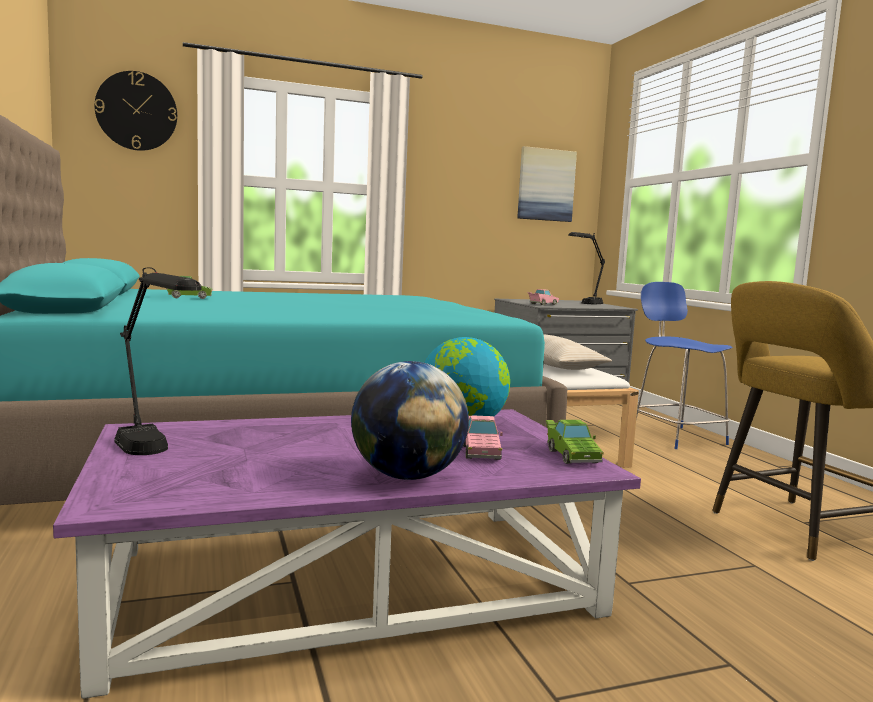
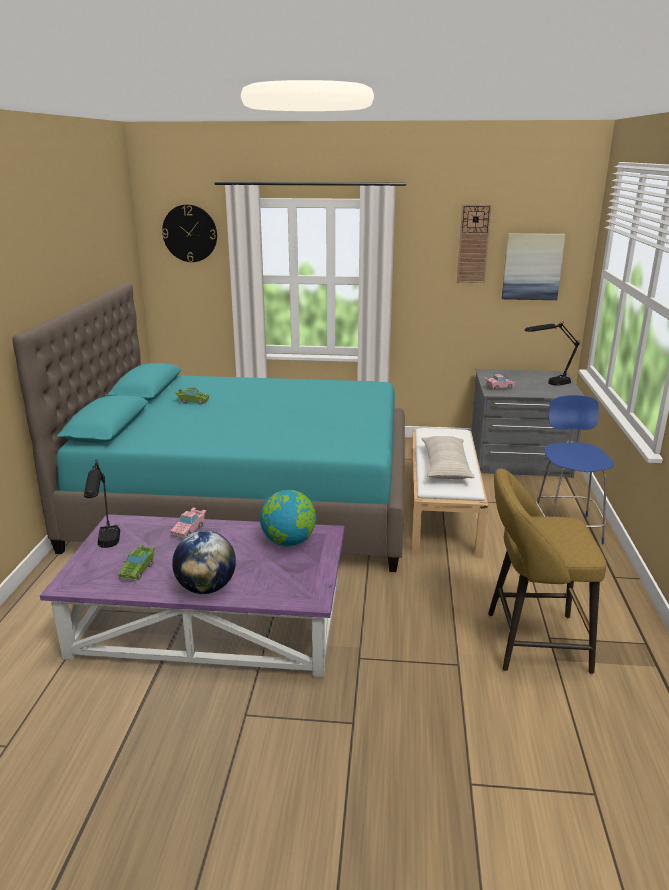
camera: 25 degrees right, 15 degrees up
(480, 451) = (269, 571): pink toy car -> pink toy car (189, 530)
(488, 155) = (473, 244): none -> wall clock
(571, 455) = (316, 584): green toy car -> green toy car (138, 570)

